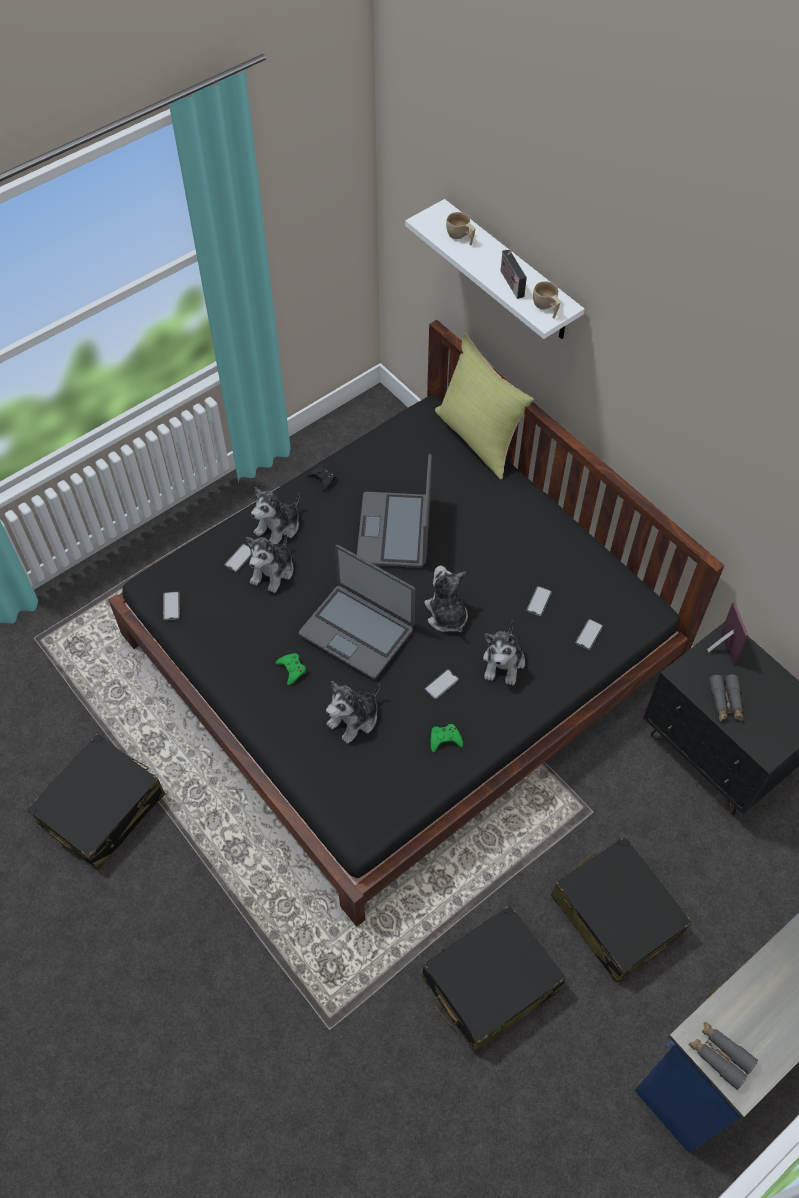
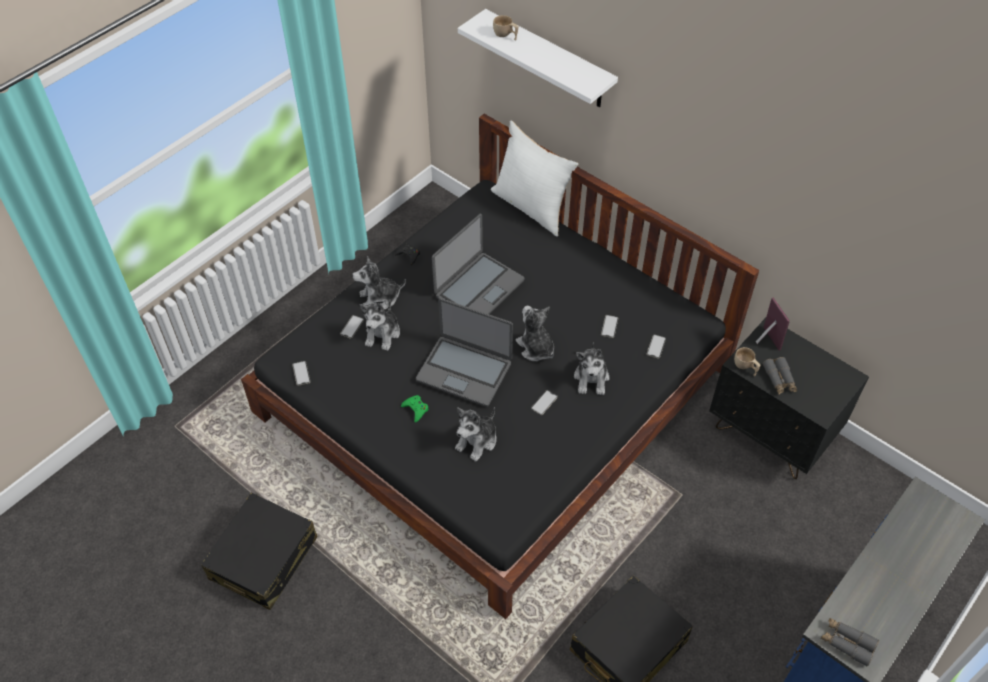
camera: 10 degrees left, 5 degrees down
(278, 527) = (379, 298): plush toy -> plush toy turned 45 degrees clockwise
(395, 531) = (478, 288): laptop -> laptop turned 135 degrees counterclockwise
(445, 739) = (556, 445): green game controller -> none
(479, 438) = (532, 207): yellow pillow -> white pillow
(510, 282) = (554, 64): radio -> none
(546, 308) = (587, 80): beige cup -> beige cup (745, 367)
(616, 914) = (719, 573): black suitcase -> none

